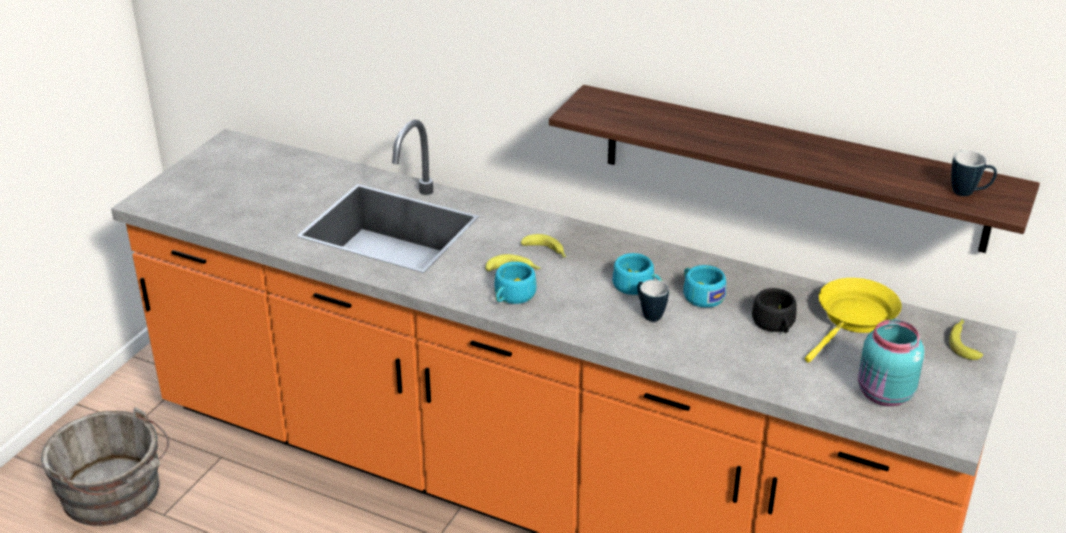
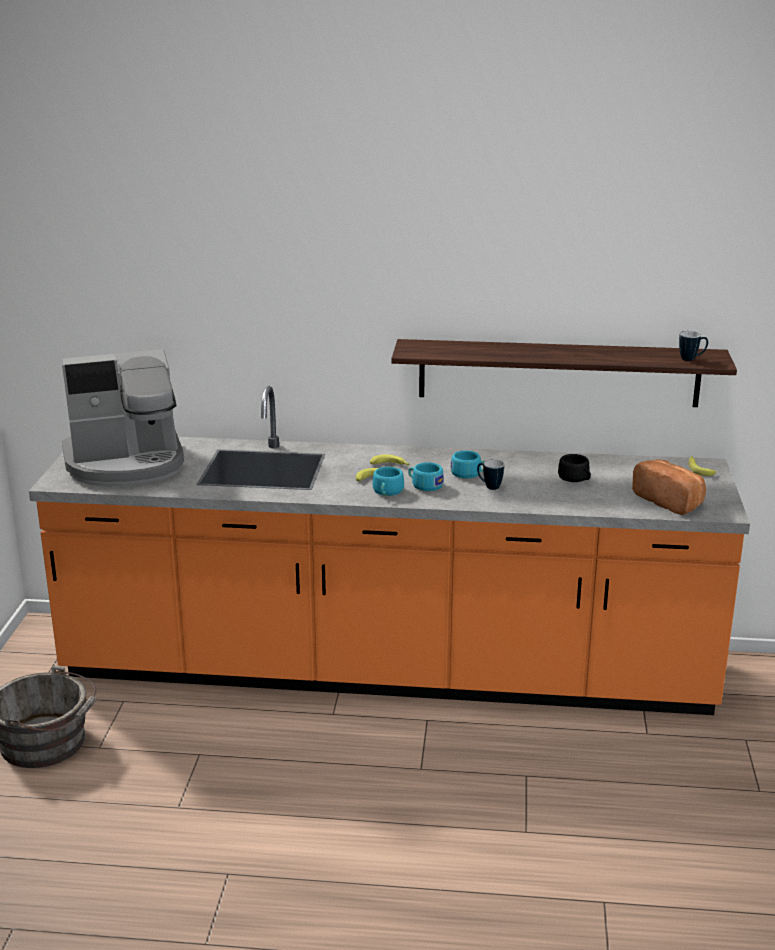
camera: 20 degrees left, 10 degrees down
(241, 187) = (126, 464): none -> coffee machine
(700, 295) = (515, 471): turquoise cup -> turquoise cup (424, 485)
(854, 319) = (623, 468): yellow frying pan -> none
(884, 395) = (670, 501): turquoise jar -> bread

